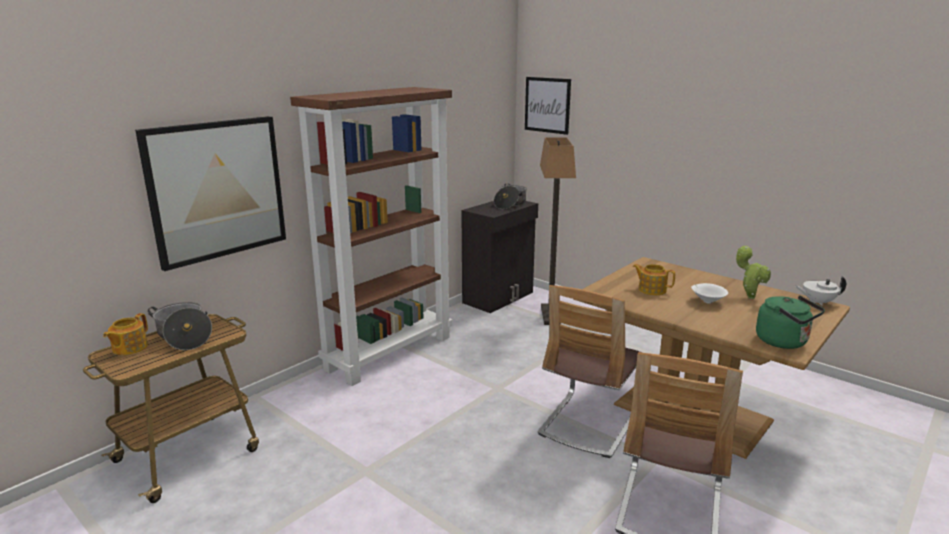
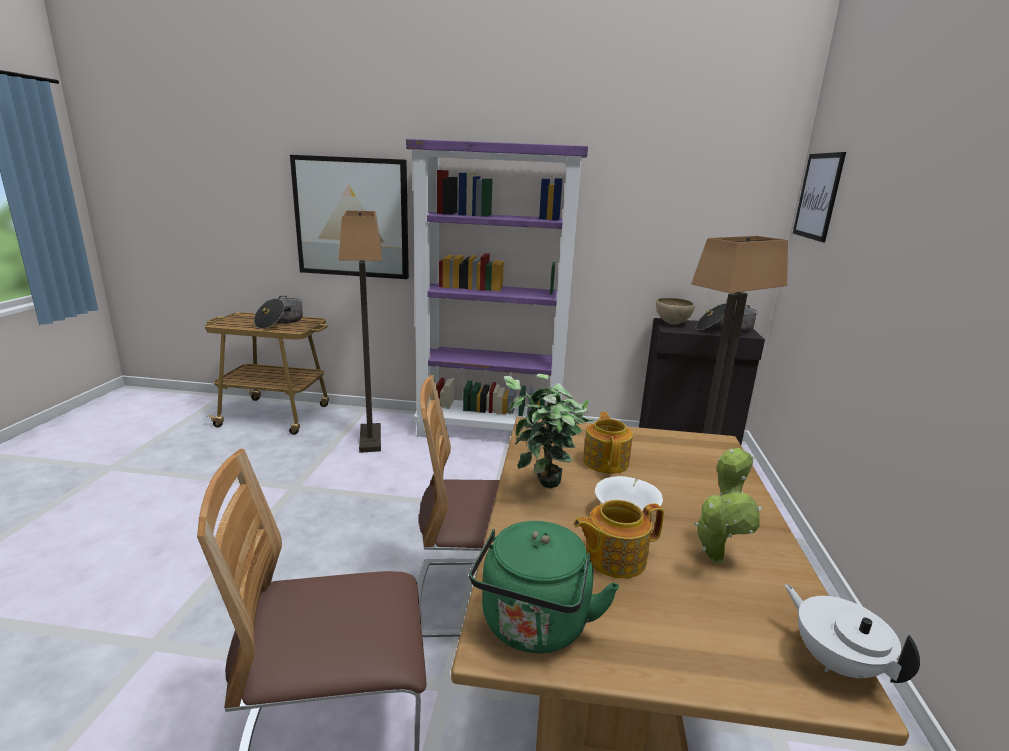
camera: 55 degrees right, 0 degrees up
(129, 348) = (251, 316): teapot -> teapot (613, 557)
(326, 410) = (370, 439): none -> floor lamp
(389, 352) = (491, 432): brown bookcase -> purple bookcase
(482, 210) = (671, 324): none -> brown bowl
(674, 311) = (543, 491): none -> potted plant

